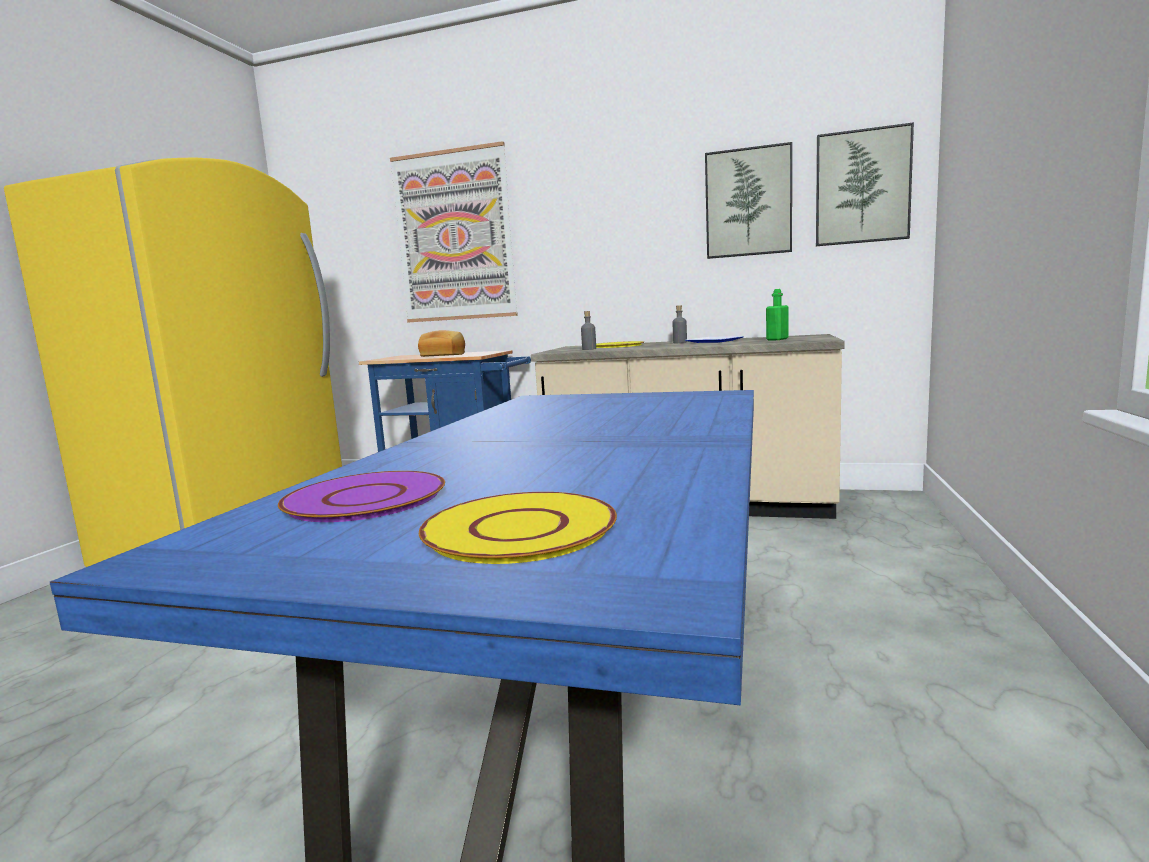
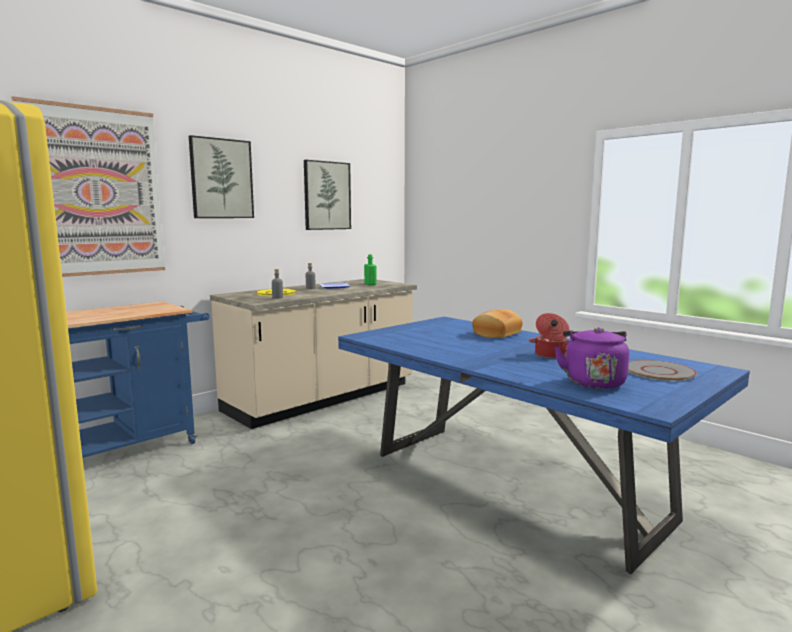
camera: 60 degrees left, 0 degrees up
(366, 498) = (592, 382): purple plate -> purple kettle
(443, 355) = (122, 311): bread -> bread (496, 333)
(519, 529) = (659, 372): yellow plate -> grey plate
(558, 455) = (550, 355): none -> cooking pot
(862, 187) = (377, 195): picture -> picture (221, 179)

